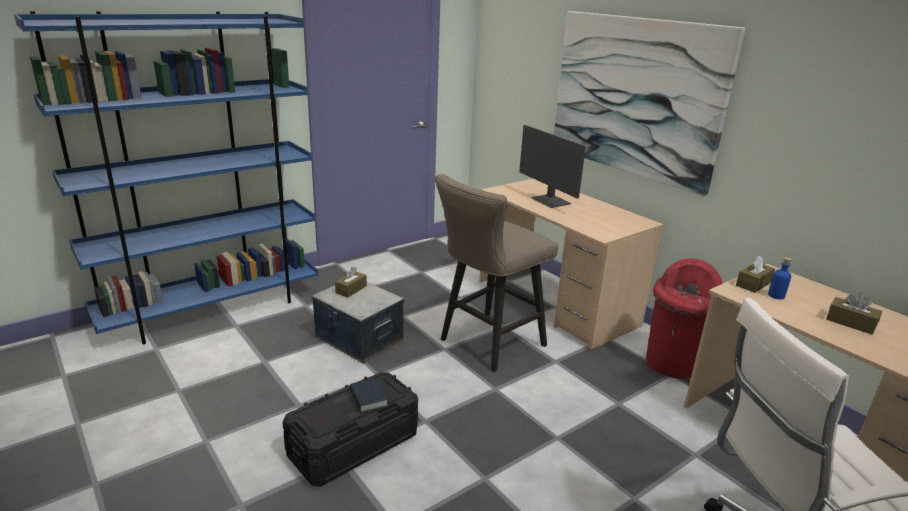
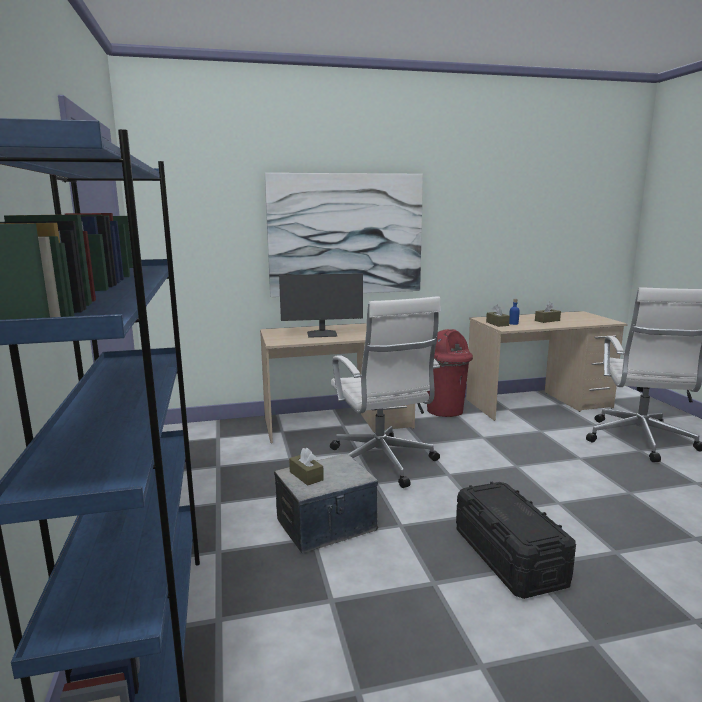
camera: 65 degrees left, 10 degrees down
(368, 399) = (507, 502): book -> none
(486, 344) = (381, 463): beige stool -> white office chair

